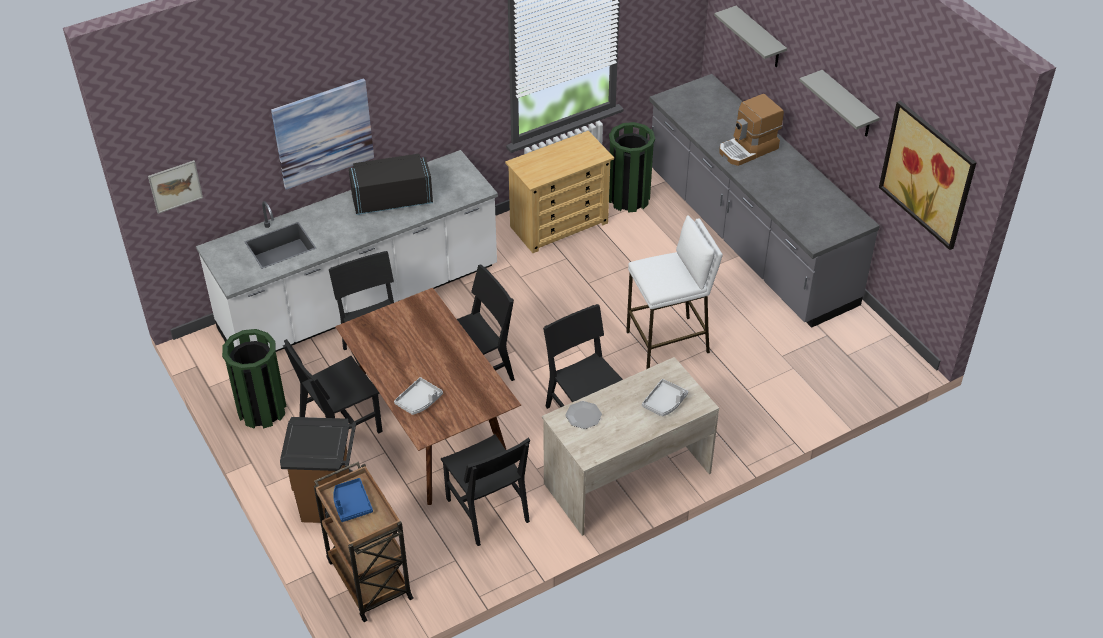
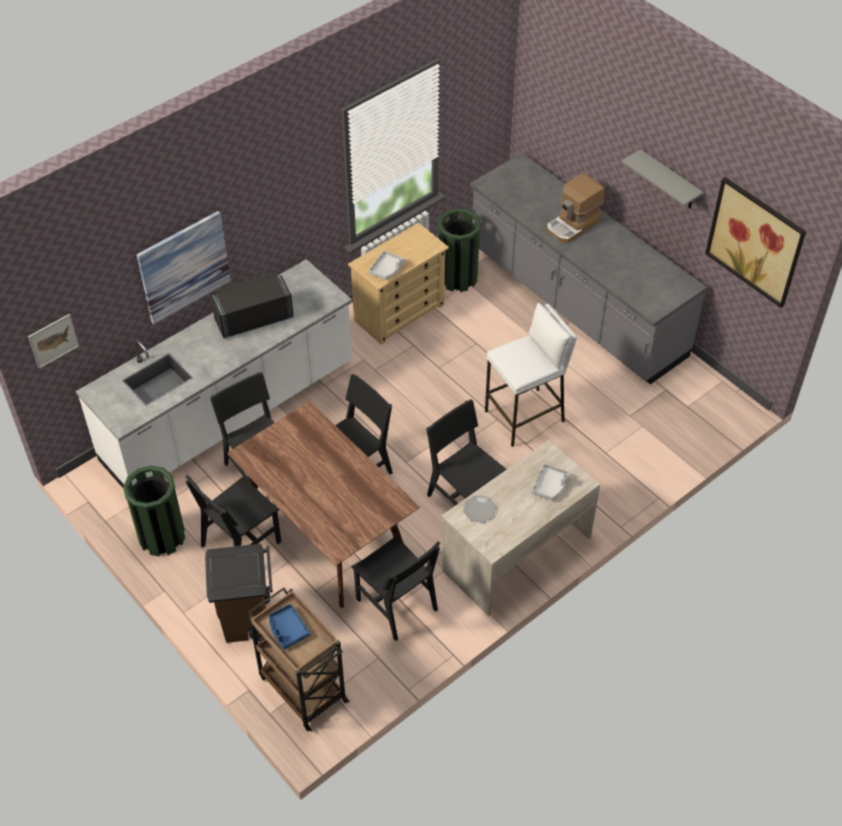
camera: 10 degrees left, 5 degrees up
(419, 401) = (324, 517): grey tray -> grey tray (387, 269)
(759, 38) = (572, 120): grey shelf -> none

